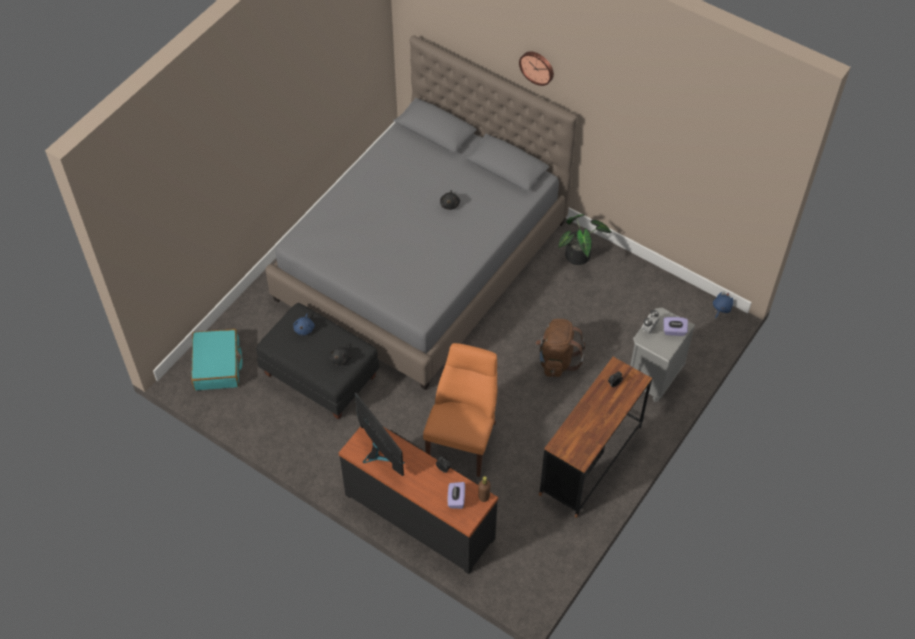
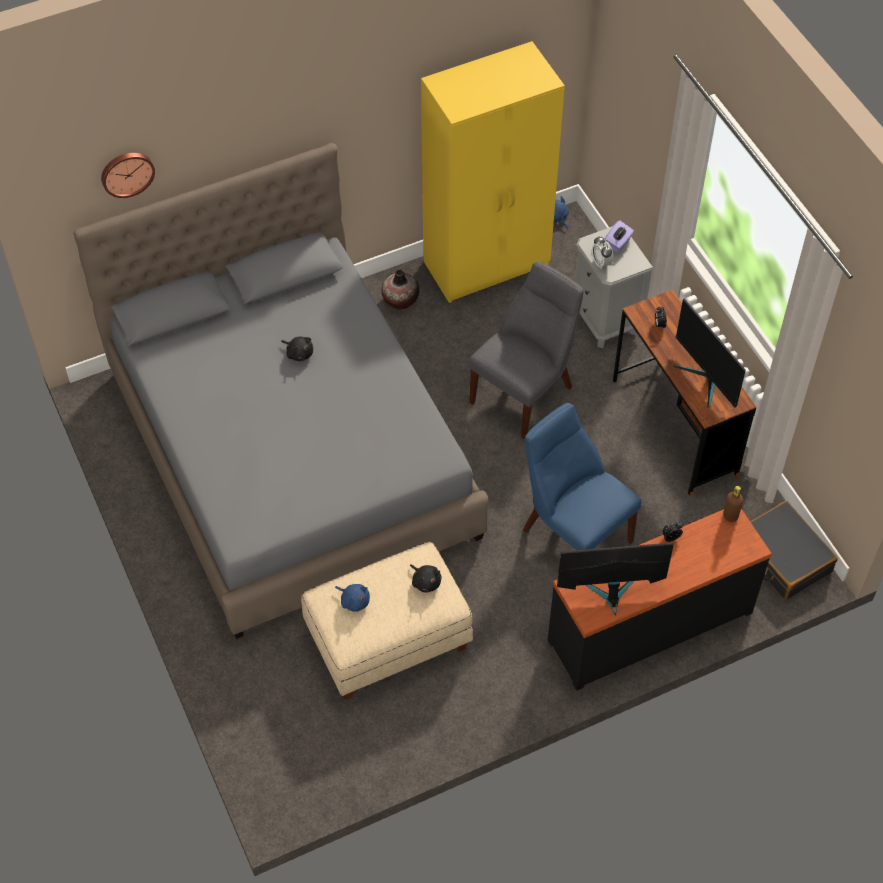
camera: 60 degrees left, 0 degrees up
(217, 365) = (293, 750): turquoise suitcase -> none
(321, 375) = (388, 638): black ottoman -> beige ottoman
(456, 499) = (718, 544): purple tissue box -> none
(463, 439) = (573, 533): orange chair -> blue chair
(526, 574) = (782, 557): none -> black suitcase
(537, 67) = (260, 127): wall clock -> wall clock (127, 173)
(557, 360) = (525, 392): brown backpack -> grey chair
(581, 256) = (400, 300): potted plant -> vase
(586, 431) = (706, 379): none -> monitor
(648, 289) = (488, 264): none -> yellow wardrobe

